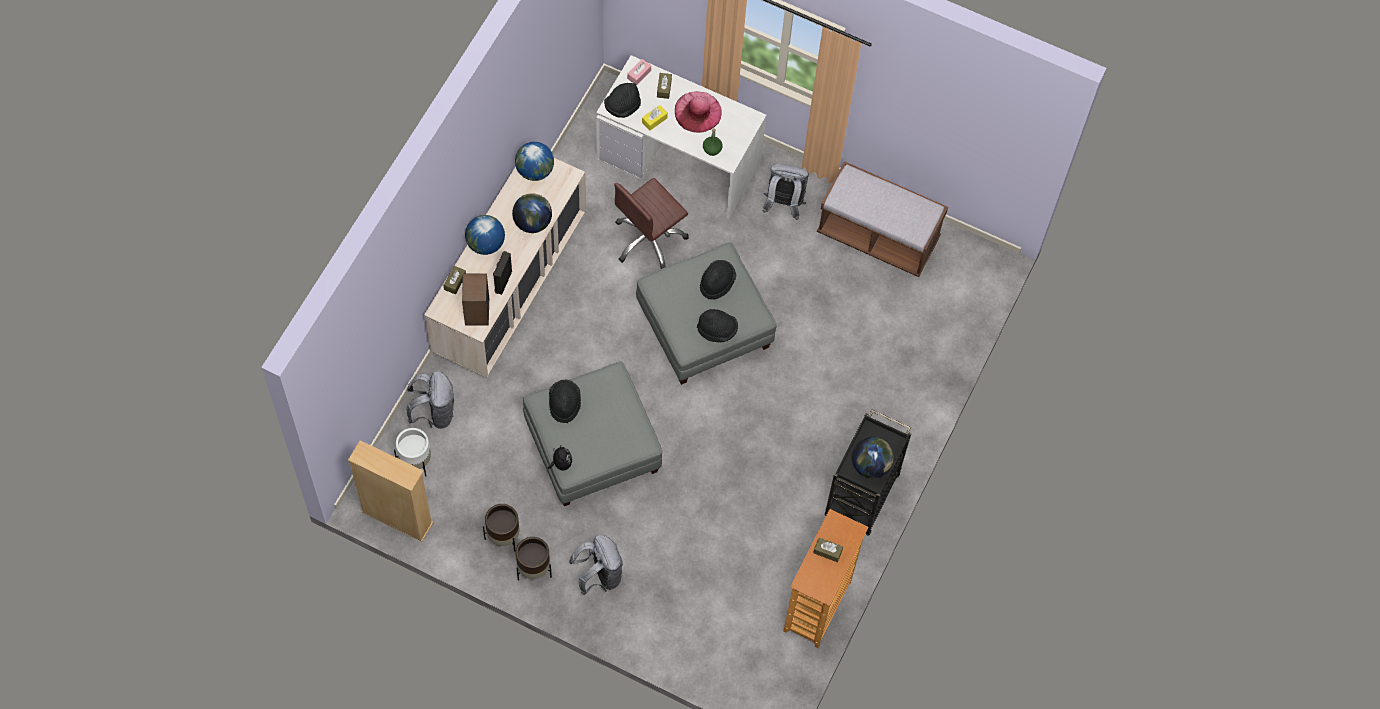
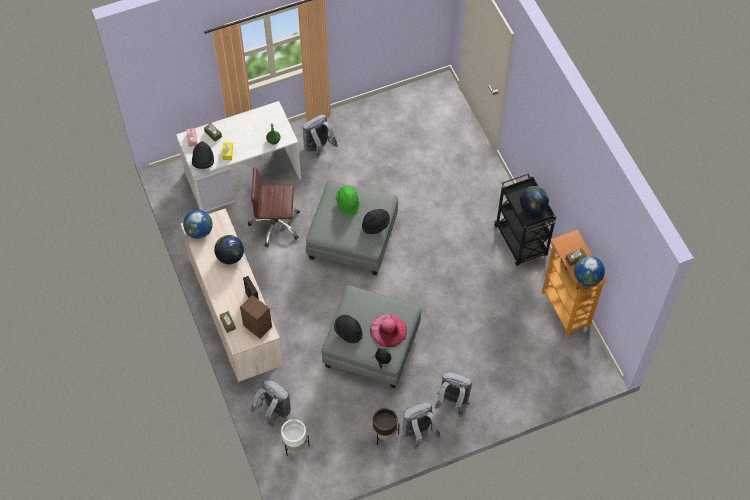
camera: 45 degrees left, 5 degrees down
(397, 518) = (321, 481): beige bookcase -> none
(485, 244) = (219, 290): globe -> globe (587, 278)
(533, 569) = (418, 433): brown planter -> grey backpack
(649, 240) = (275, 225): brown office chair -> brown office chair turned 90 degrees clockwise
(698, 111) = (244, 129): pink hat -> pink hat (388, 330)
(717, 283) = (347, 203): black hat -> green hat
(878, 237) = (380, 121): brown bench -> none

